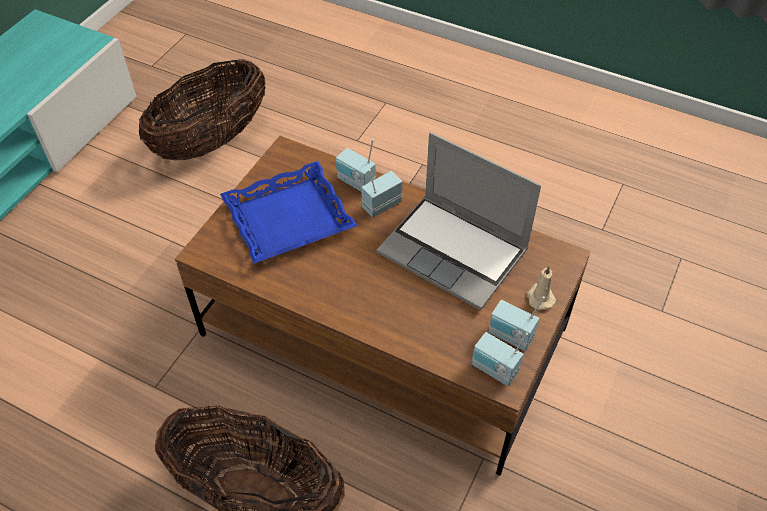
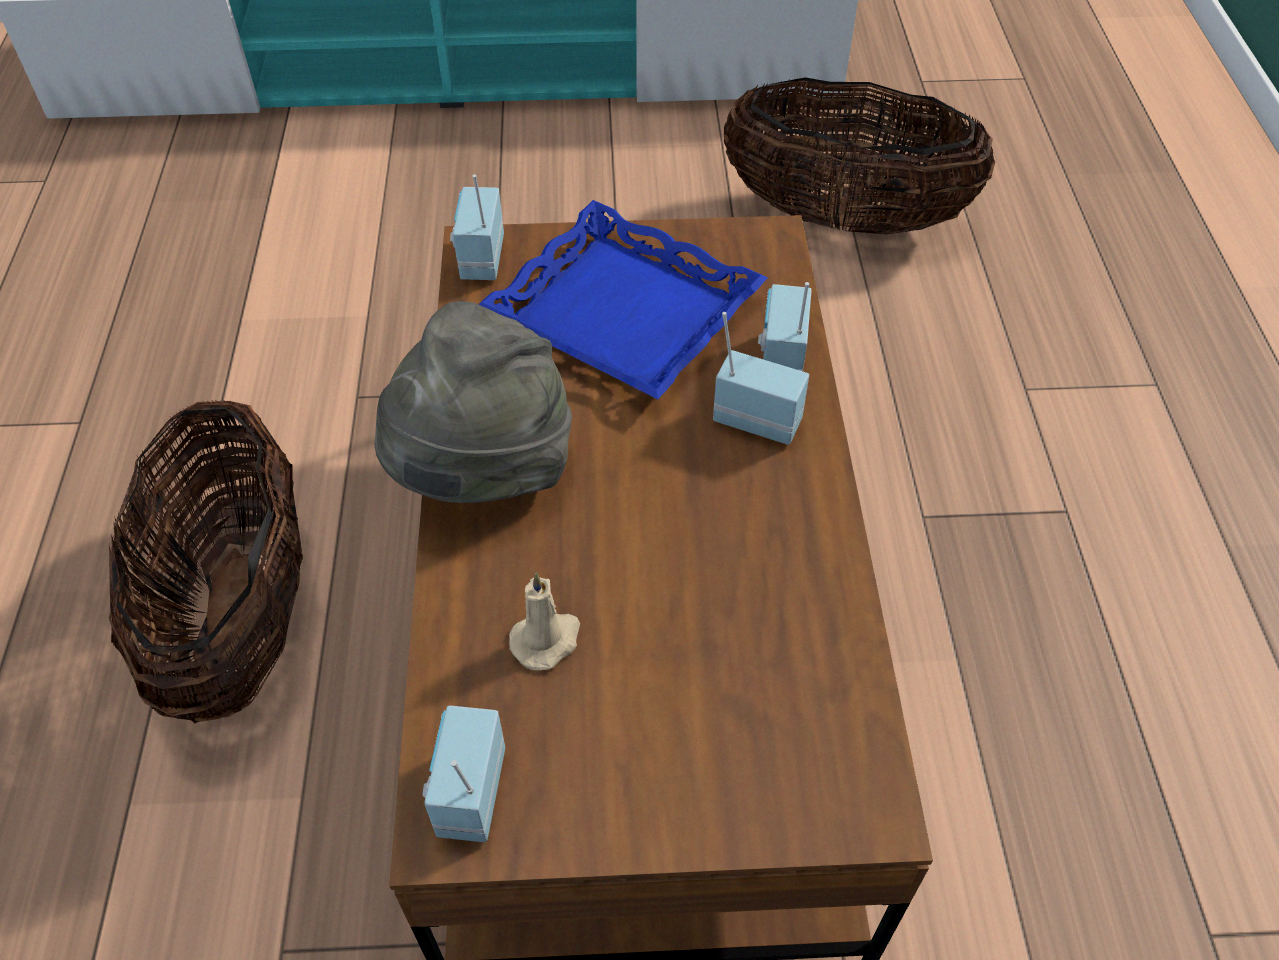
camera: 60 degrees right, 0 degrees up
(342, 304) = (483, 472): none -> grey hat
(455, 252) = (729, 590): laptop -> none
(510, 337) = (572, 787): radio -> radio (479, 258)
(539, 297) = (717, 802): beige candle -> beige candle (547, 639)

